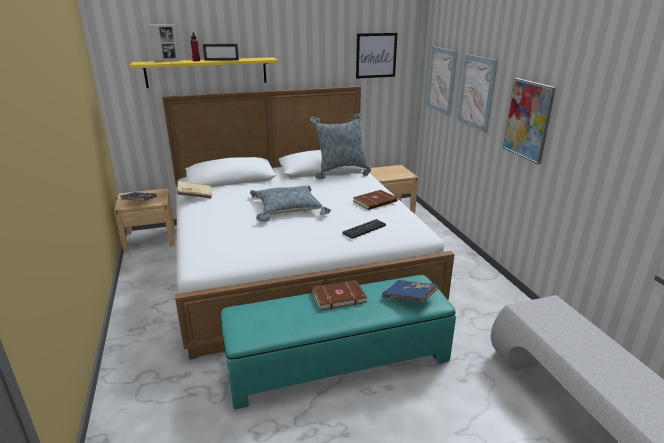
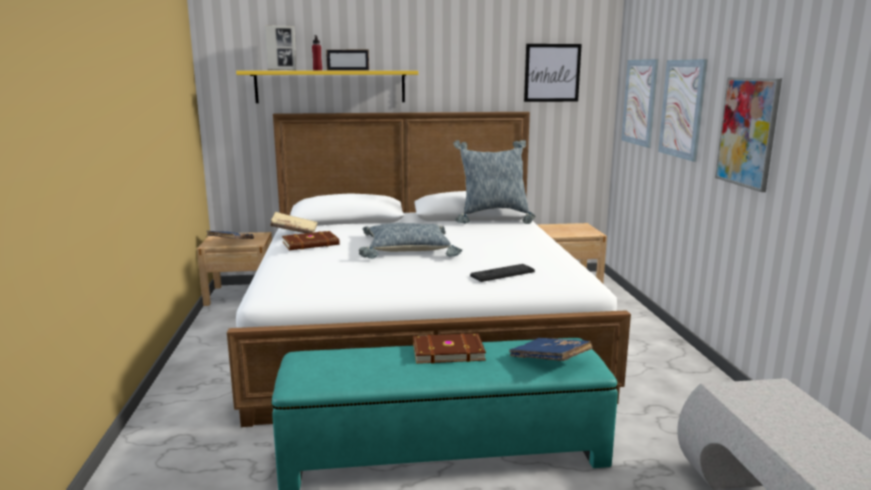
camera: 10 degrees right, 10 degrees down
(375, 202) = (529, 248): brown book -> brown book (311, 244)

